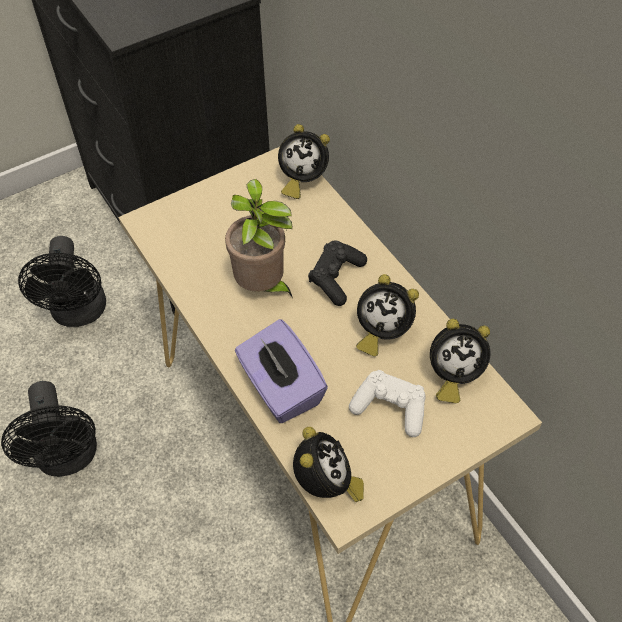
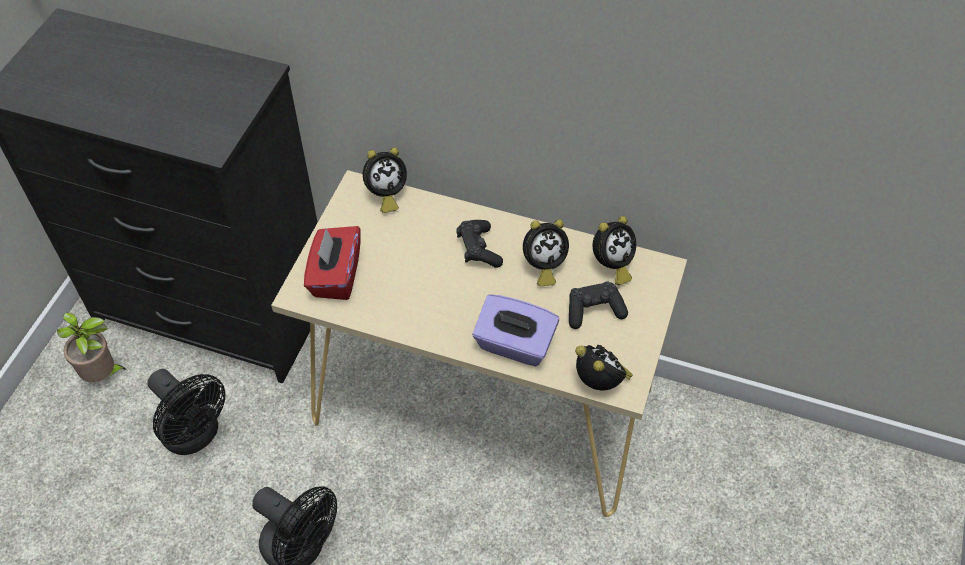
camera: 40 degrees left, 0 degrees up
(191, 225) = (335, 276): none -> red tissue box
(263, 287) = (434, 287): potted plant -> potted plant (103, 375)
(390, 408) = (594, 311): white game controller -> black game controller

